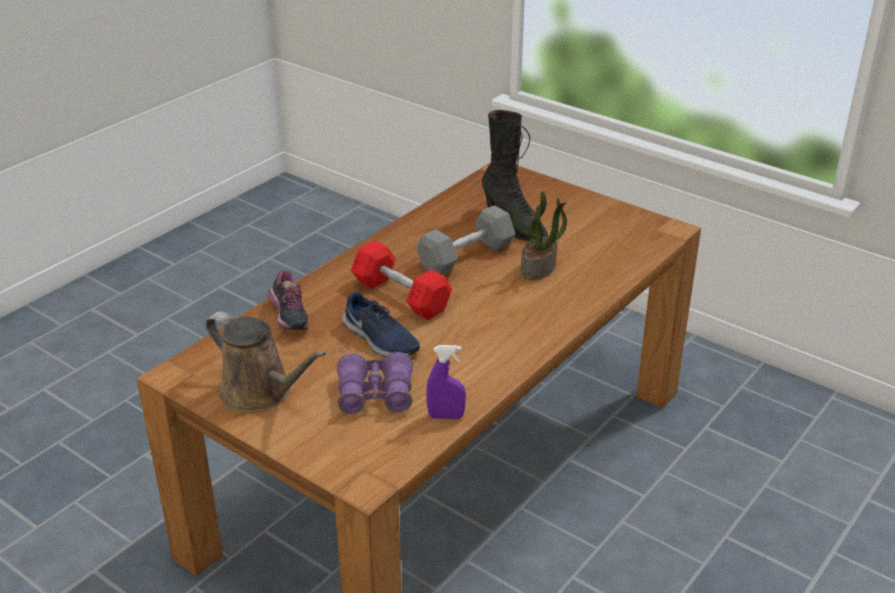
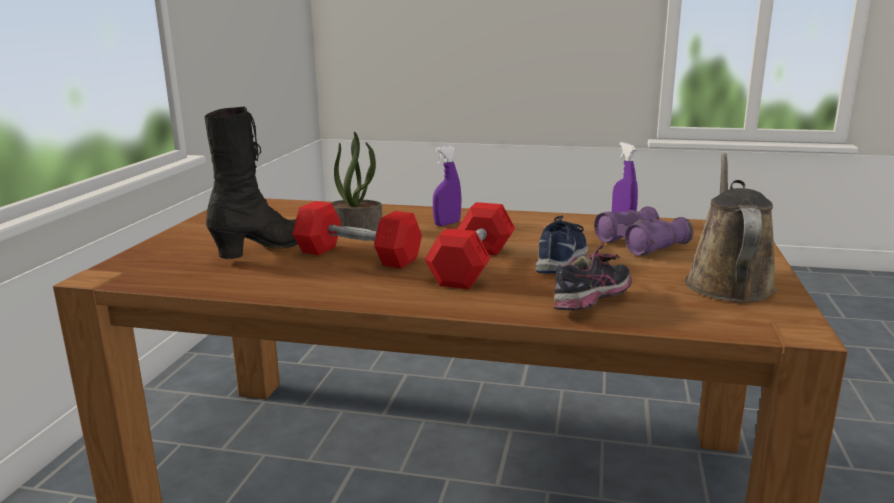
camera: 115 degrees left, 15 degrees down
(466, 256) = (357, 256): grey dumbbell -> red dumbbell
(520, 314) = (447, 224): none -> purple spray bottle

